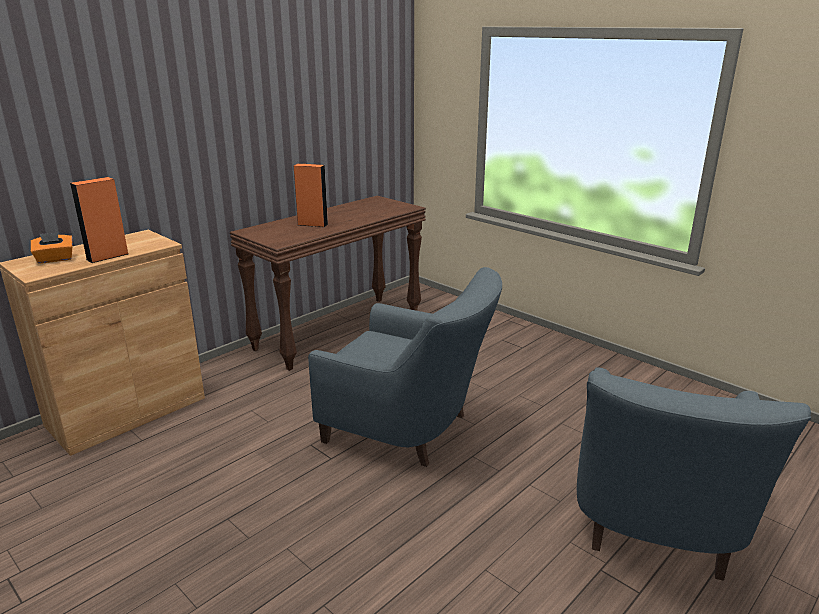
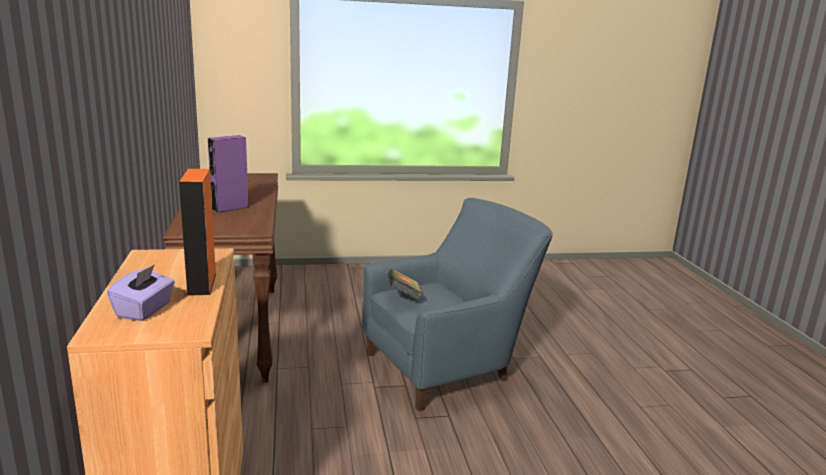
camera: 55 degrees left, 5 degrees down
(55, 259) = (145, 310): orange tissue box -> purple tissue box
(312, 224) = (230, 208): orange speaker -> purple speaker
(362, 340) = (403, 297): none -> book
(655, 529) = (641, 339): blue armchair -> none

